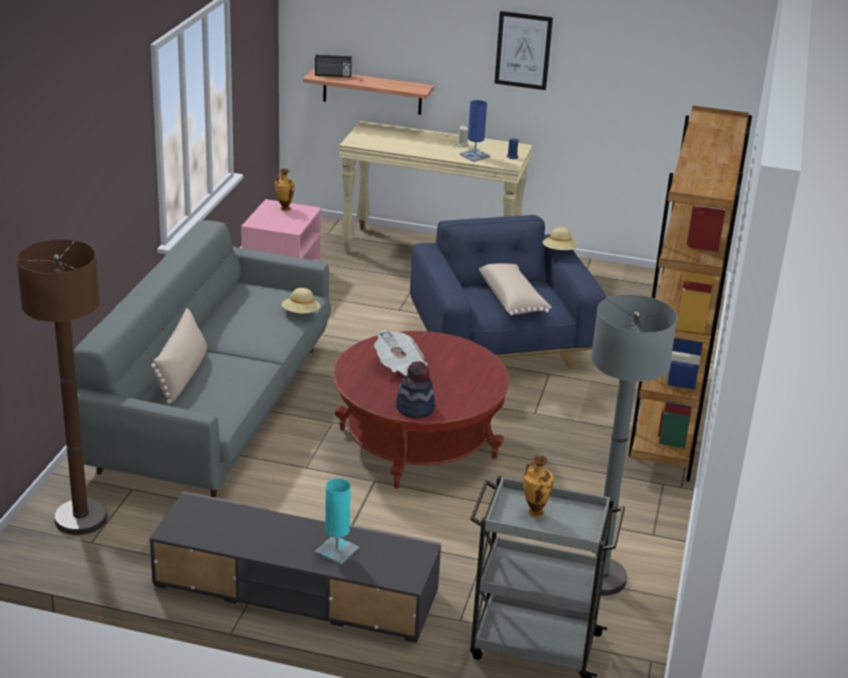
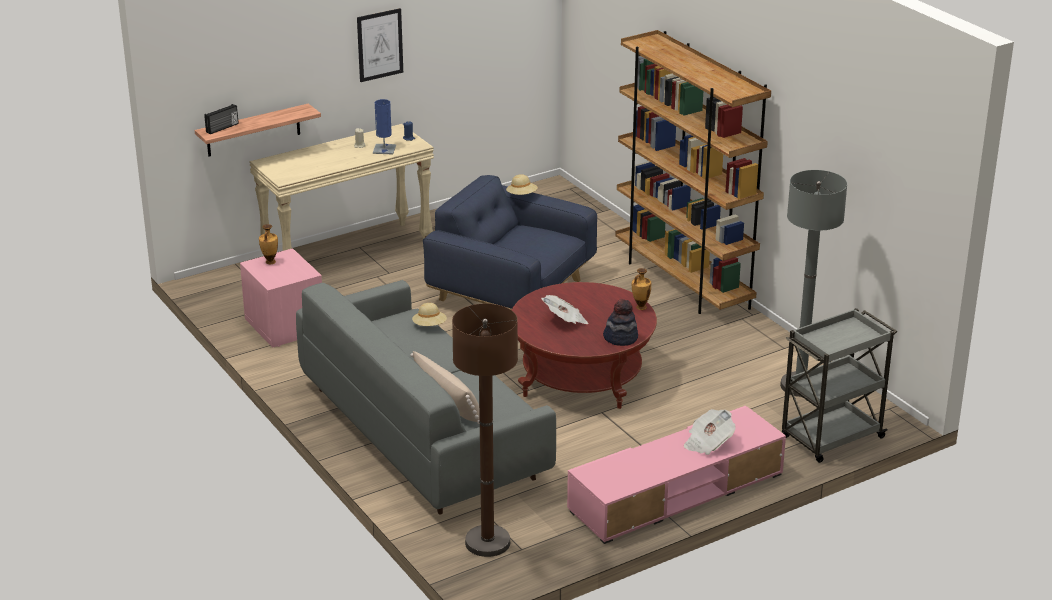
camera: 45 degrees left, 0 degrees up
(296, 588) = (676, 492): grey tv stand -> pink tv stand
(336, 551) = (708, 443): turquoise table lamp -> newspaper
(513, 300) = (532, 245): beige pillow -> none
(534, 512) = (831, 339): vase -> vase (640, 307)

